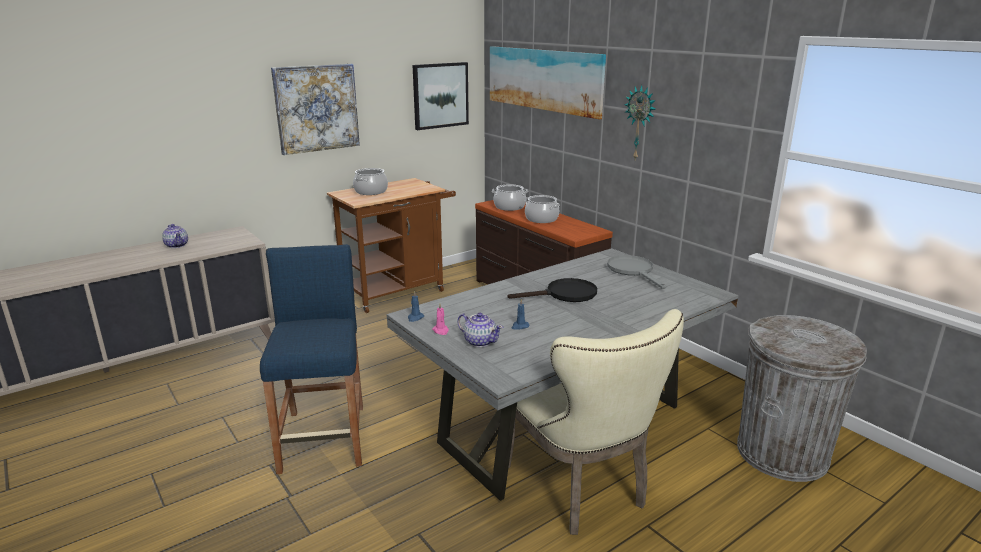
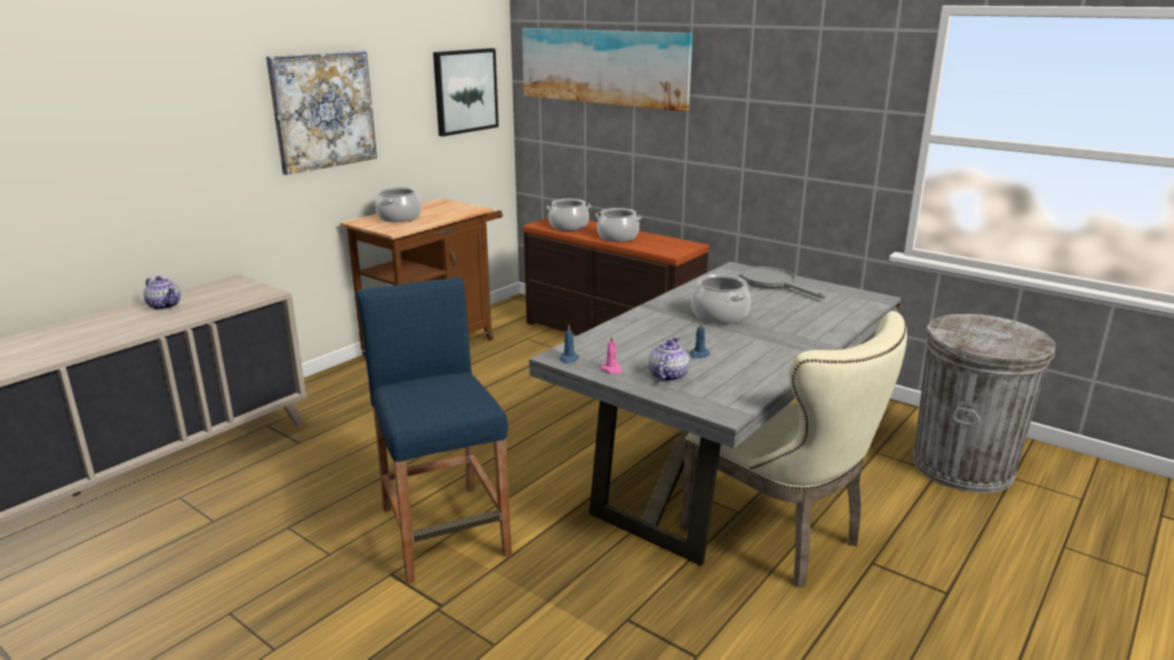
camera: 15 degrees left, 0 degrees up
(480, 341) = (667, 376): teapot -> teapot turned 90 degrees counterclockwise
(564, 294) = (720, 315): black frying pan -> cooking pot
(640, 123) = (741, 113): wall clock -> none

